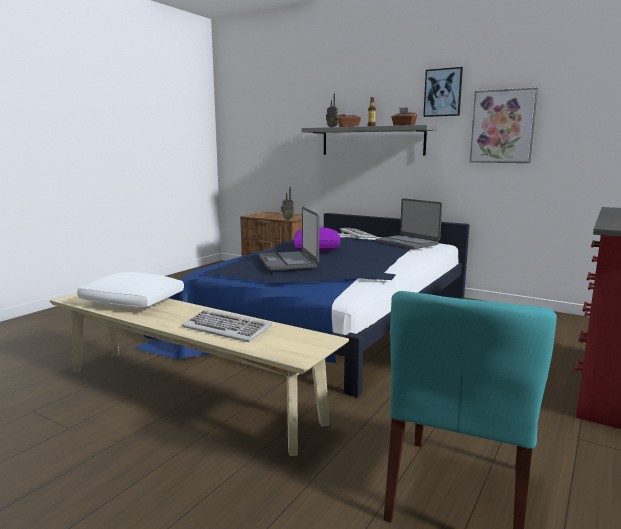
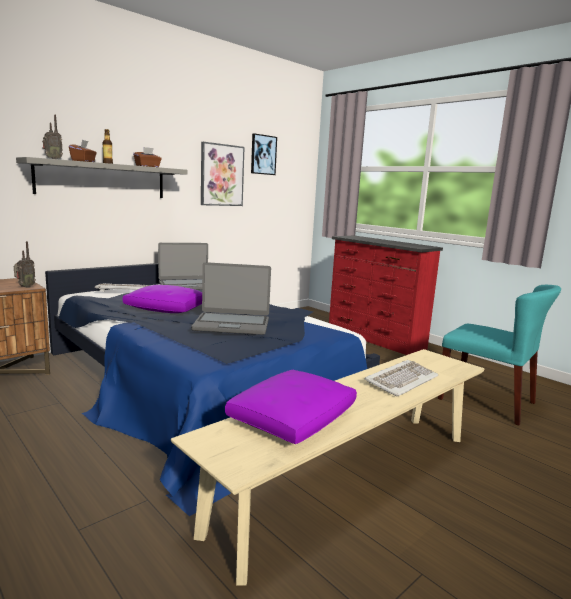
camera: 75 degrees left, 0 degrees up
(134, 302) = (293, 419): white pillow -> purple pillow
(443, 92) = (174, 137): picture -> picture (263, 154)

